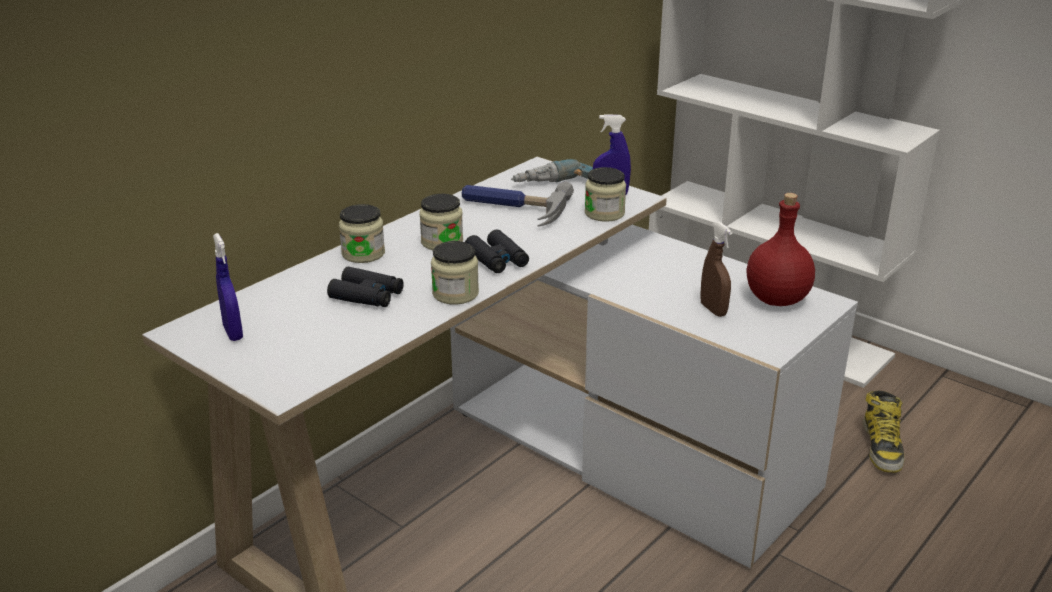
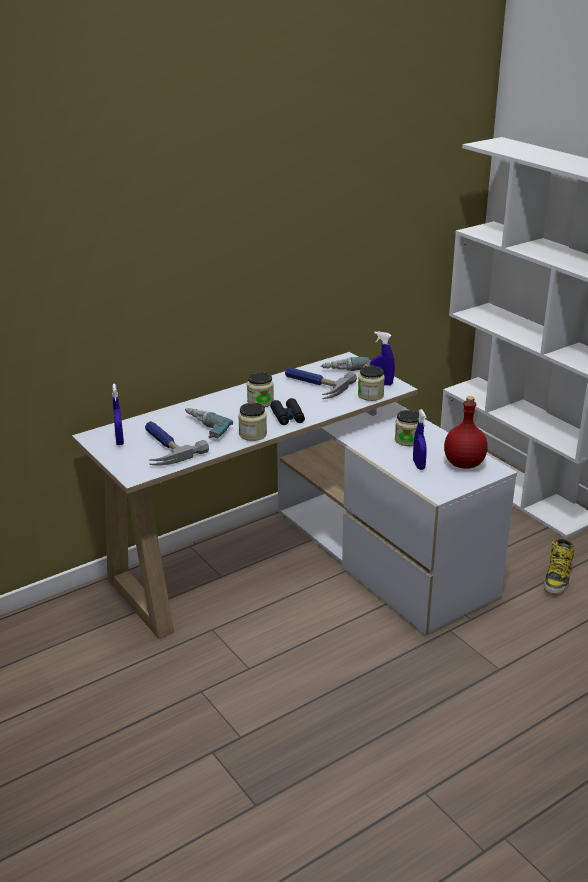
camera: 15 degrees right, 0 degrees up
(315, 333) = (164, 447): none -> hammer
(363, 253) = (210, 403): jar -> jar (407, 440)
(367, 296) = (201, 429): black binoculars -> power drill
(713, 310) = (418, 465): brown spray bottle -> blue spray bottle

